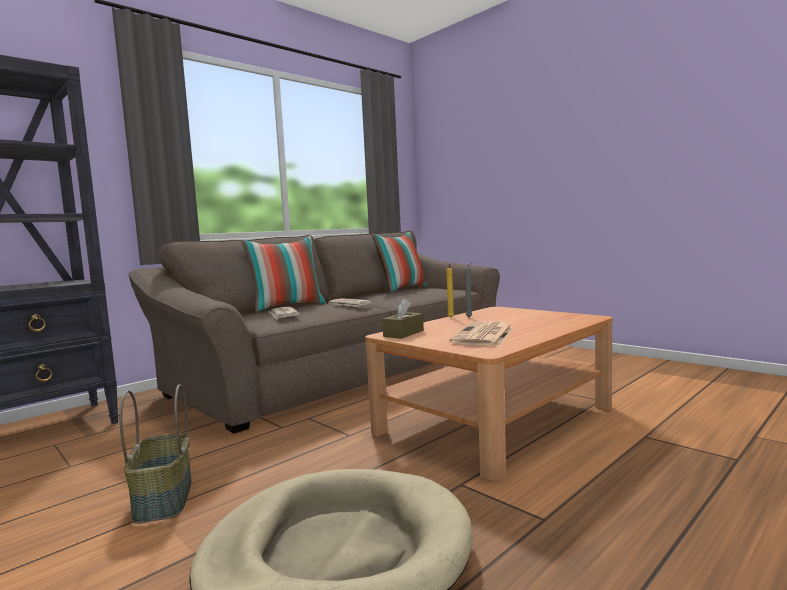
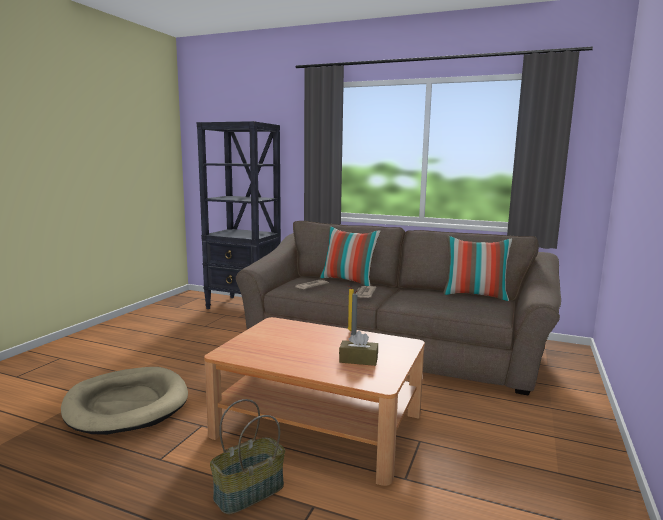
camera: 65 degrees right, 5 degrees up
(165, 499) = (176, 354): basket -> basket (249, 493)
(403, 333) = (279, 325): brown tissue box -> brown tissue box (358, 360)
(484, 336) = (276, 348): newspaper -> none

